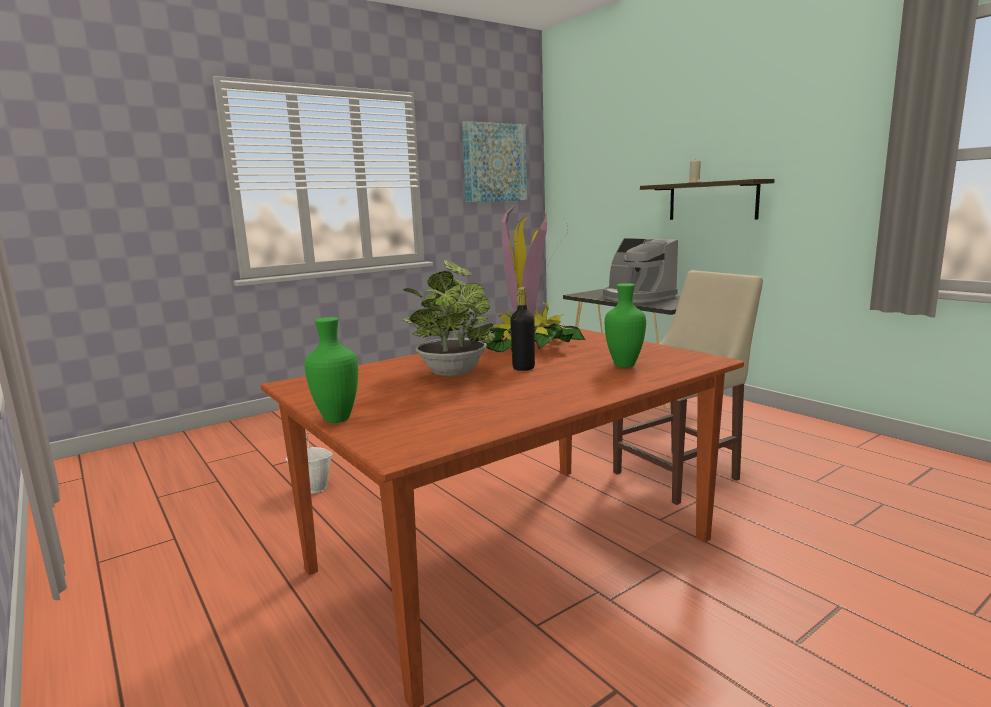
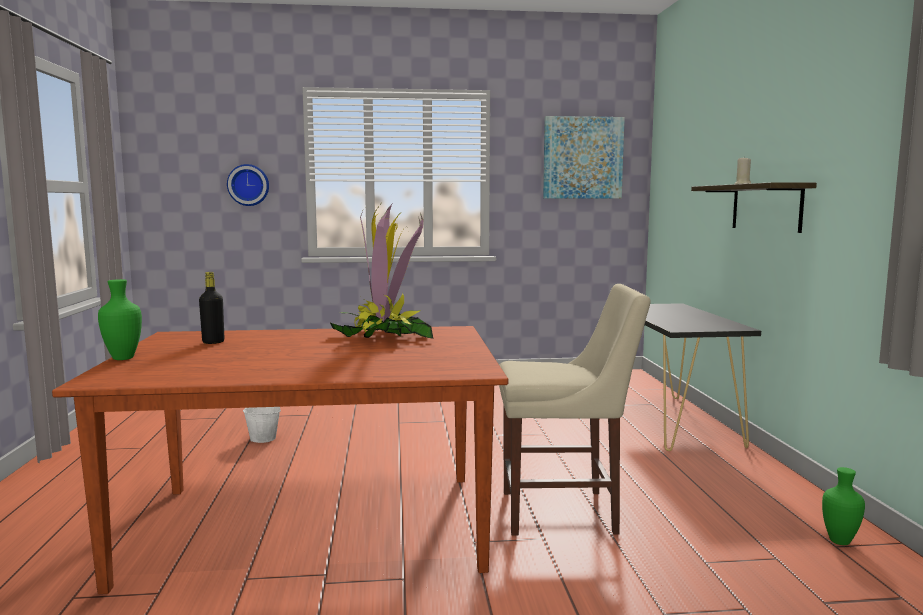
camera: 30 degrees right, 5 degrees down
(156, 197) = (248, 185): none -> wall clock
(452, 371) = (276, 344): potted plant -> none
(523, 368) = (325, 350): black bottle -> black bottle (213, 342)
(625, 365) = (399, 362): green vase -> green vase (841, 541)
(637, 297) = (677, 316): coffee machine -> none

